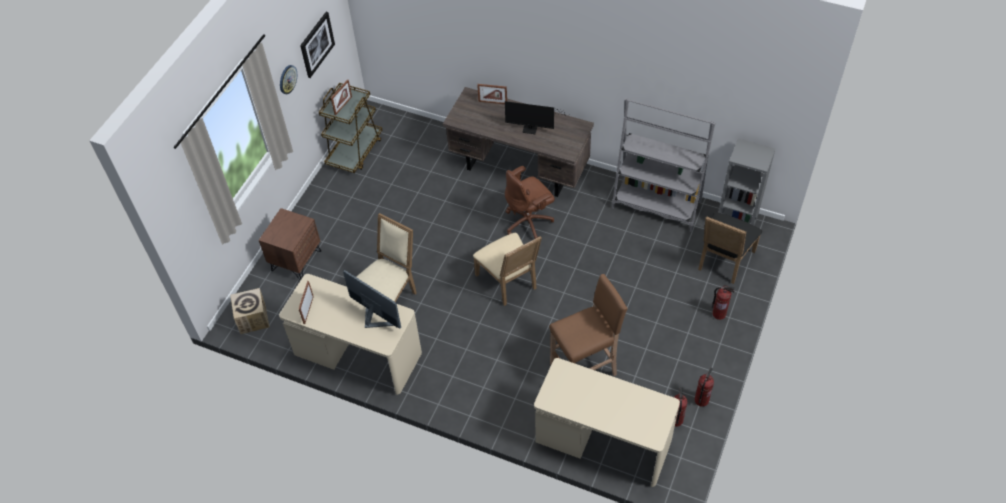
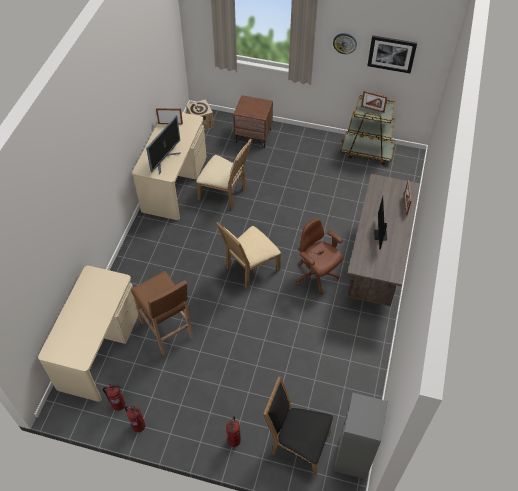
camera: 80 degrees right, 0 degrees up
(656, 204) = (358, 379): grey bookcase -> none

